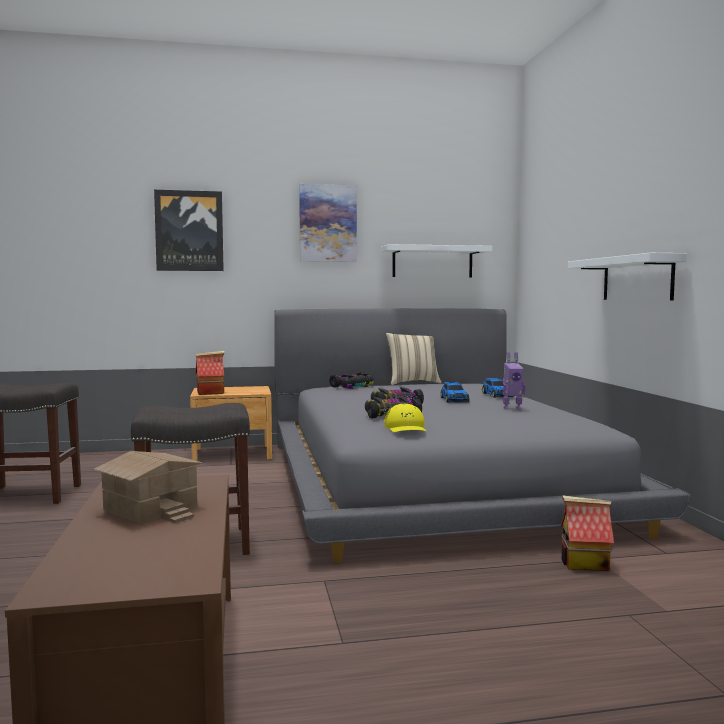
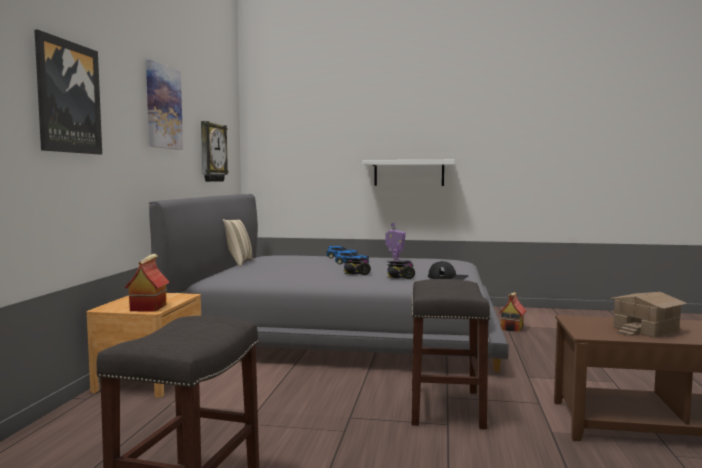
camera: 70 degrees left, 0 degrees up
(353, 386) = (242, 272): toy car -> none
(406, 428) = (447, 277): yellow cap -> black cap
(432, 262) = (212, 152): white shelf -> wall clock

